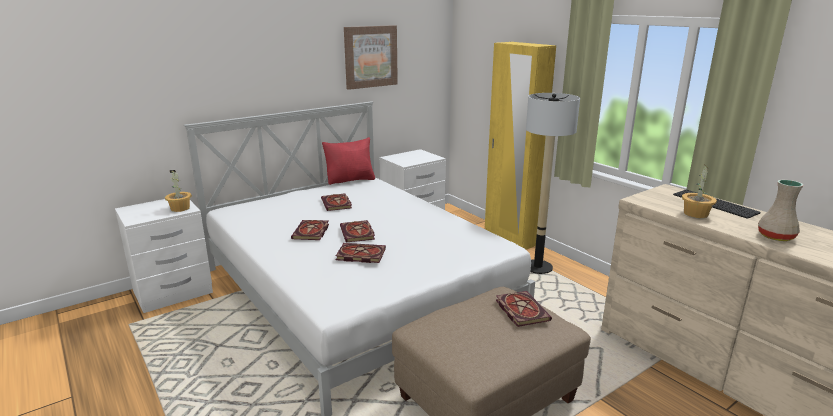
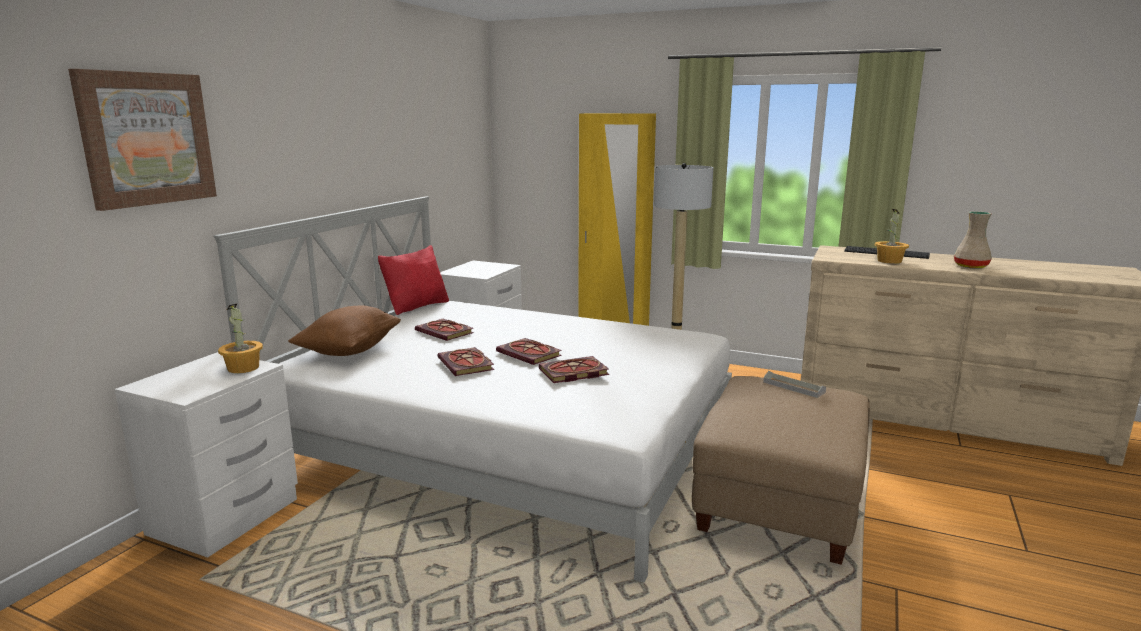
camera: 30 degrees left, 5 degrees down
(268, 206) = (349, 351): none -> brown pillow
(370, 56) = (419, 135): picture -> picture (146, 139)
(520, 310) = (793, 387): book -> grey tray

